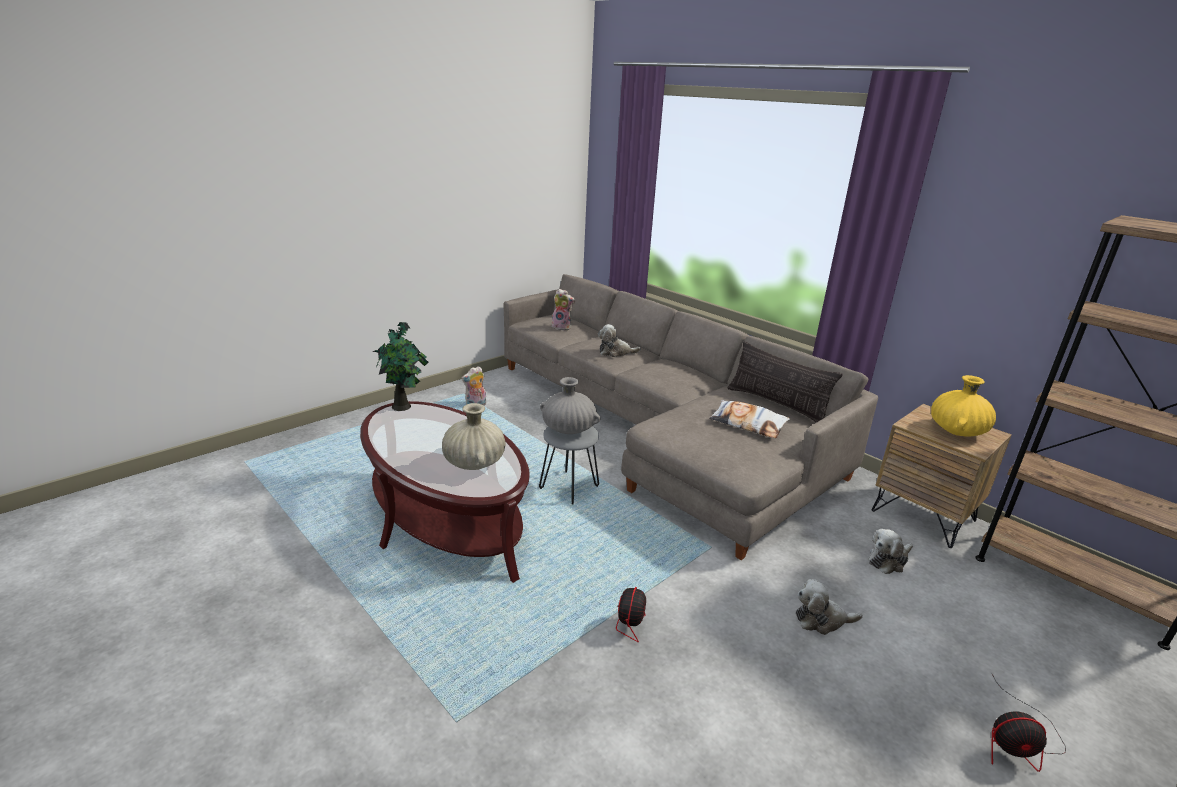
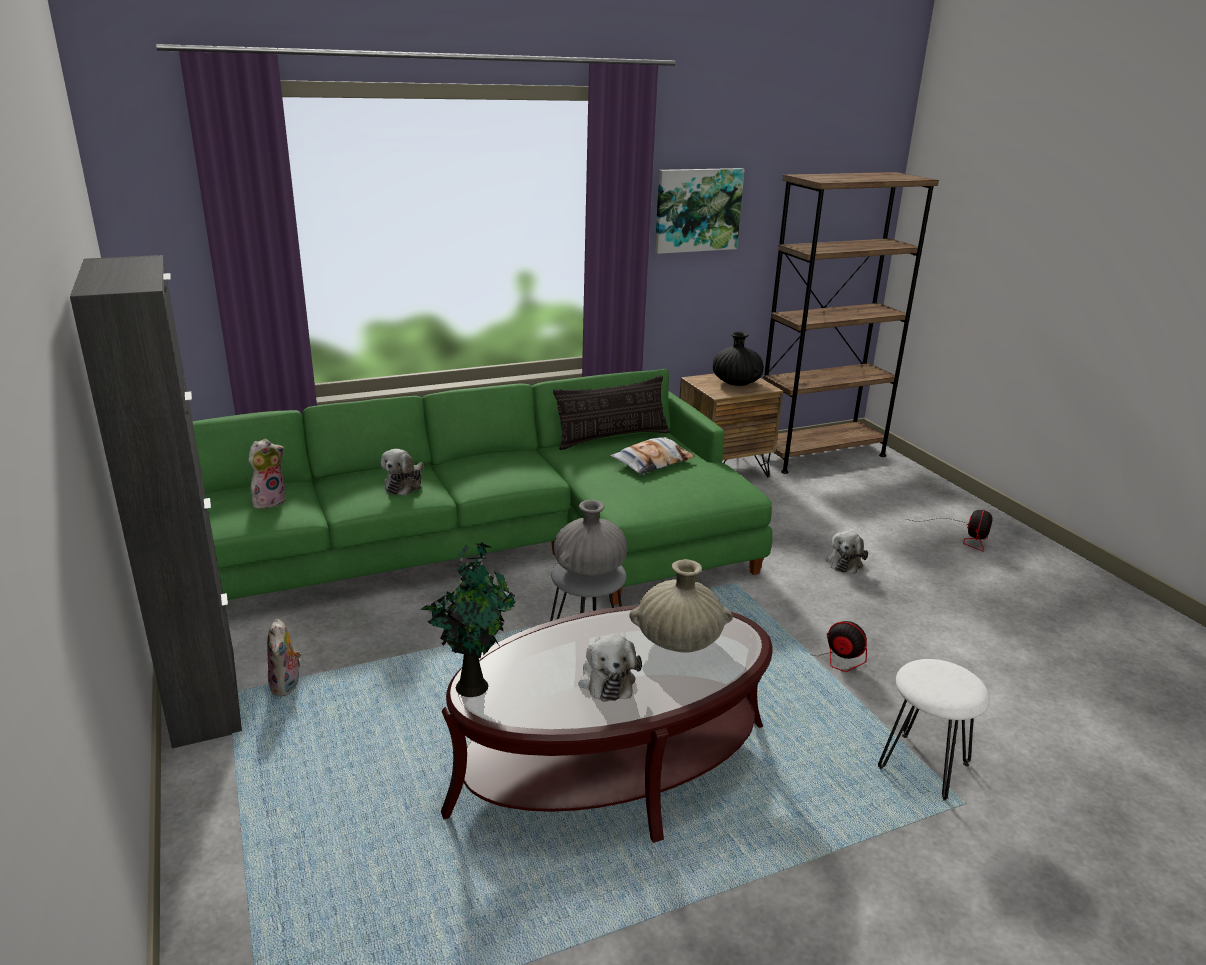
camera: 70 degrees left, 0 degrees up
(458, 389) = (205, 697): none -> black cabinet
(497, 690) = (923, 767): none -> white stool
(661, 430) = (492, 546): grey sofa -> green sofa
(888, 560) = (777, 507): plush toy -> plush toy (606, 679)
(956, 431) = (736, 383): yellow vase -> black vase
(985, 235) = (697, 210): none -> picture

